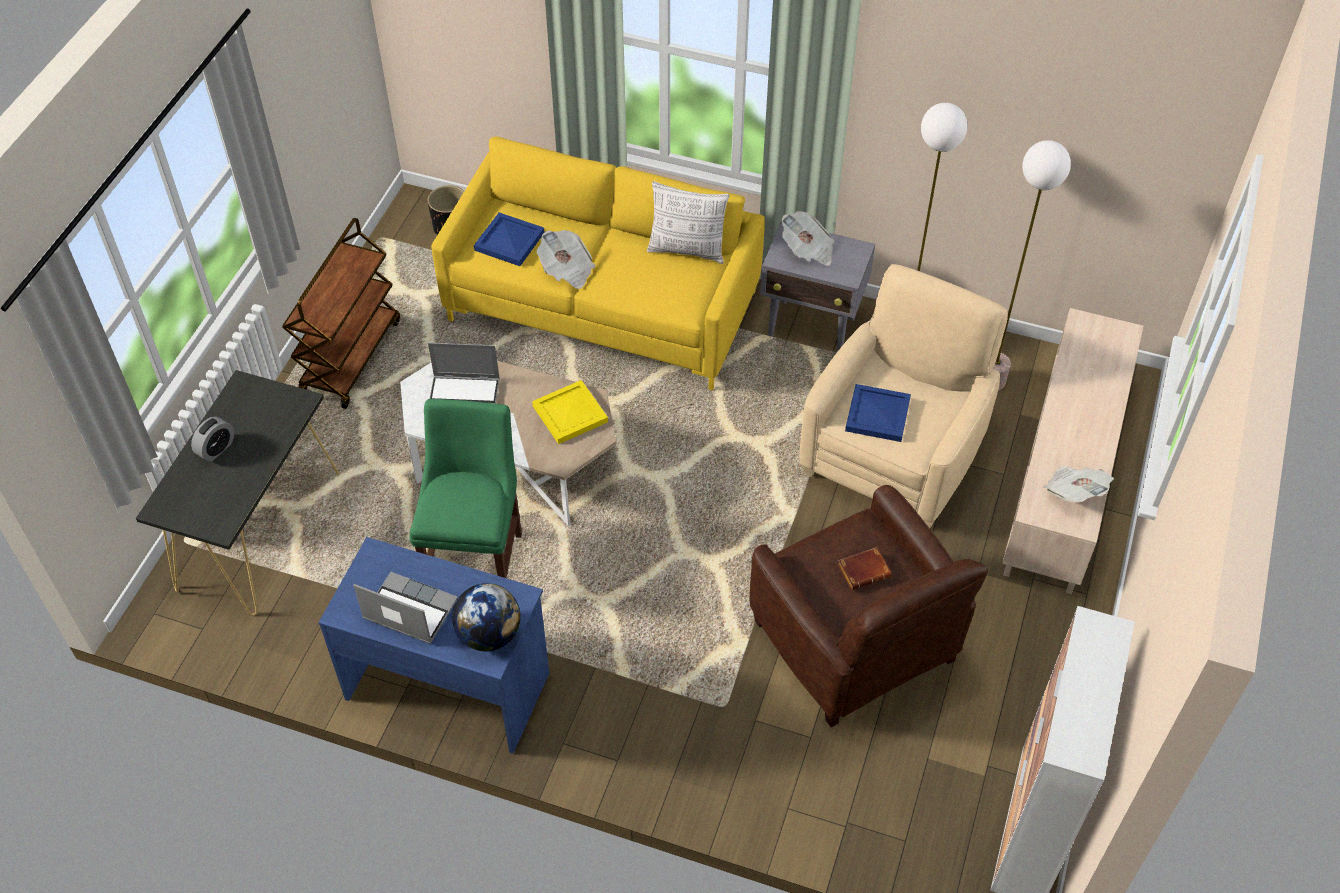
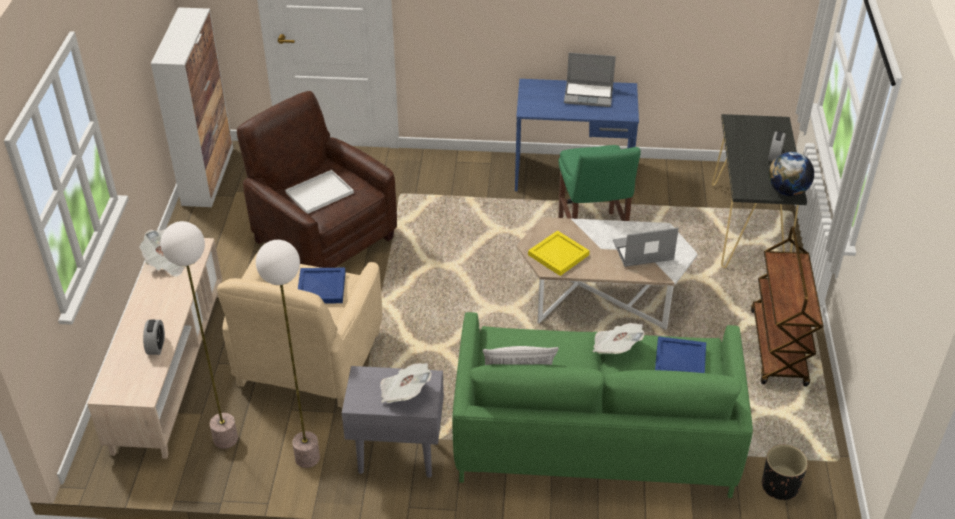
camera: 165 degrees right, 10 degrees down
(489, 634) = (536, 93): globe -> globe (787, 191)
(603, 306) = (594, 436): yellow sofa -> green sofa
(864, 570) = (319, 193): brown book -> white tray
(1076, 376) = (156, 346): none -> alarm clock

